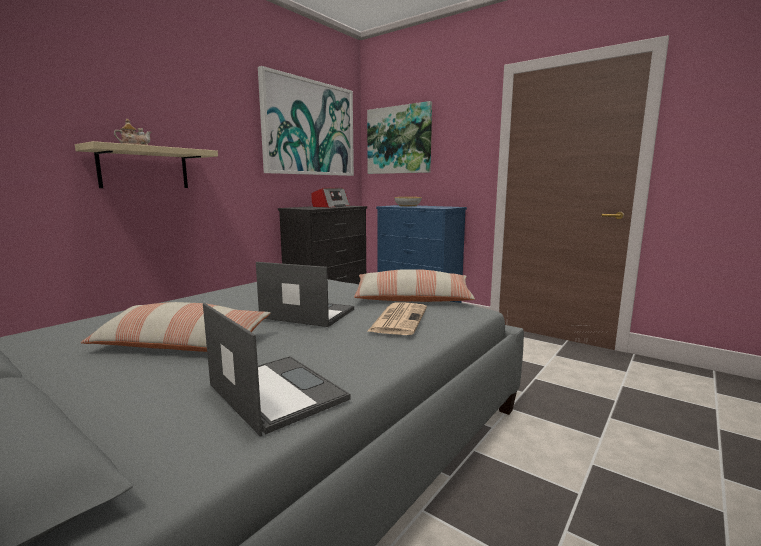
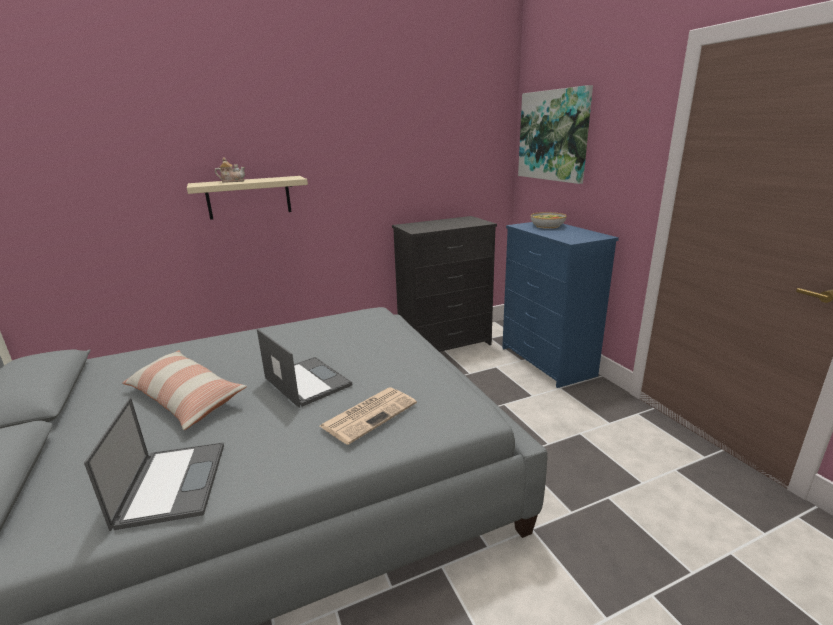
camera: 30 degrees right, 10 degrees up
(309, 128) = (438, 129): picture -> none
(331, 206) = (453, 223): radio -> none
(412, 299) = (431, 380): pillow -> none

